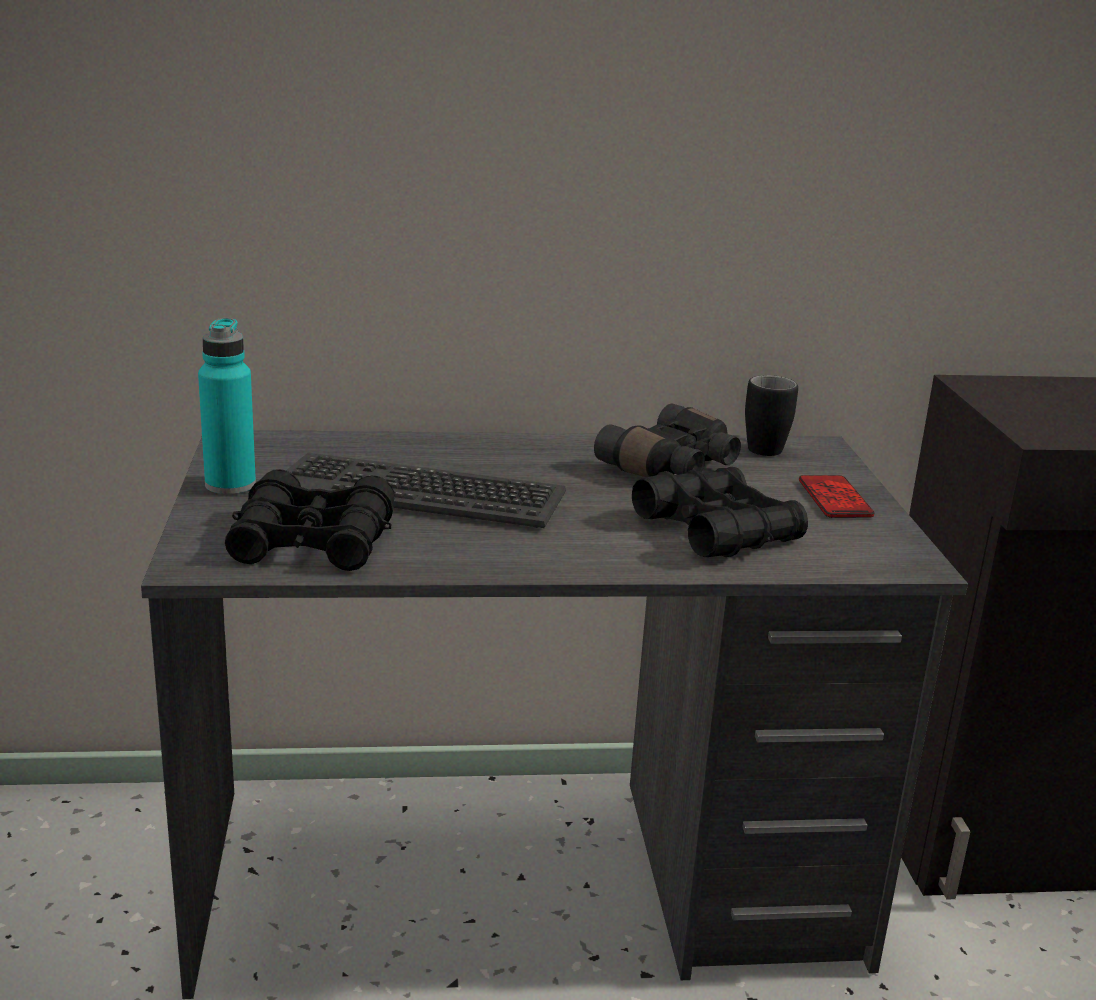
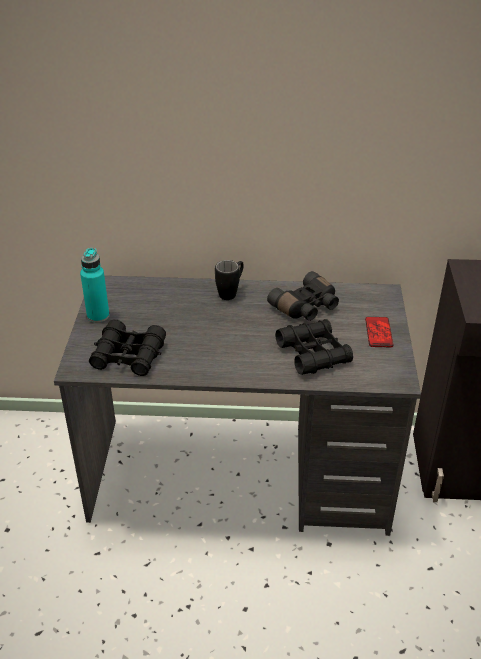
camera: 10 degrees right, 15 degrees up
(420, 492) = (182, 323): keyboard -> none
(769, 446) = (360, 292): black mug -> black mug (231, 292)

